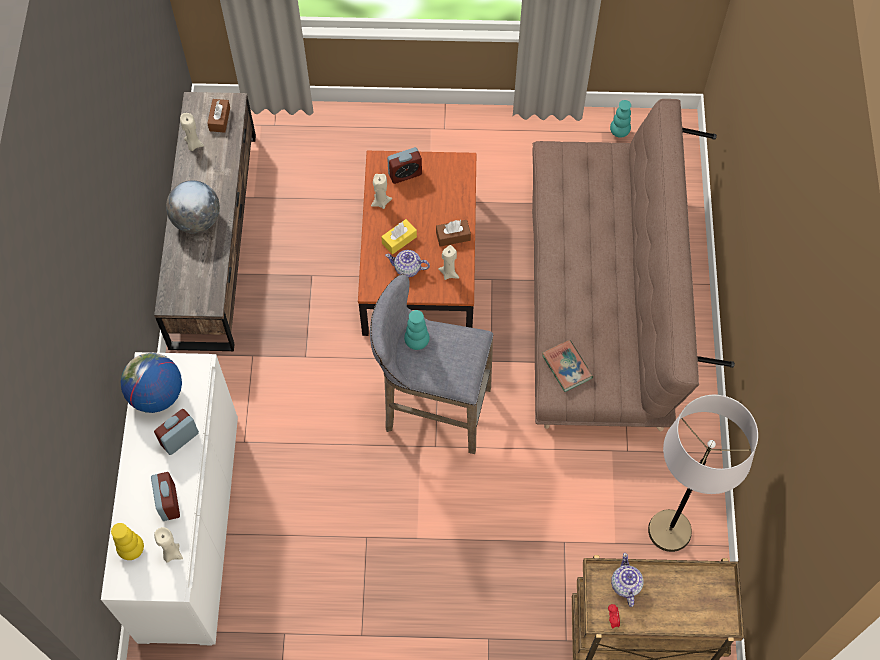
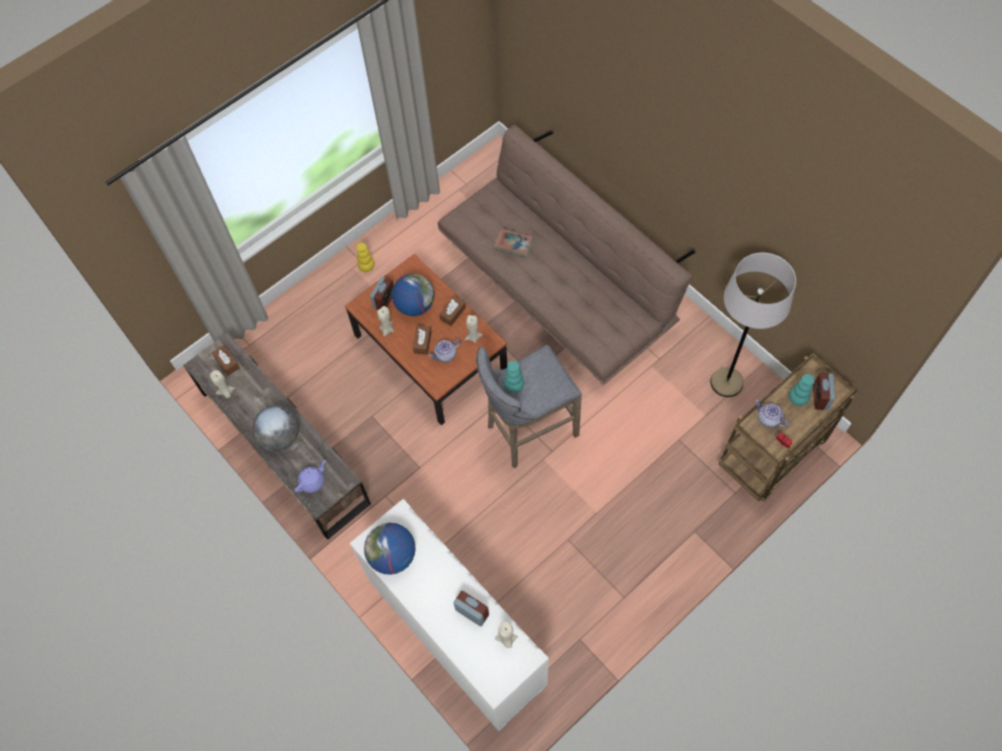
camera: 40 degrees left, 0 degrees up
(132, 550) = (480, 661): yellow vase -> yellow vase (367, 267)
(179, 439) = (436, 568): alarm clock -> alarm clock (820, 397)
(184, 281) = (312, 481): none -> purple teapot
(399, 240) = (422, 342): yellow tissue box -> brown tissue box
(427, 200) = (415, 305): none -> globe
(567, 367) = (595, 334): book -> book (513, 244)
(619, 132) = (469, 182): turquoise vase -> turquoise vase (797, 399)

